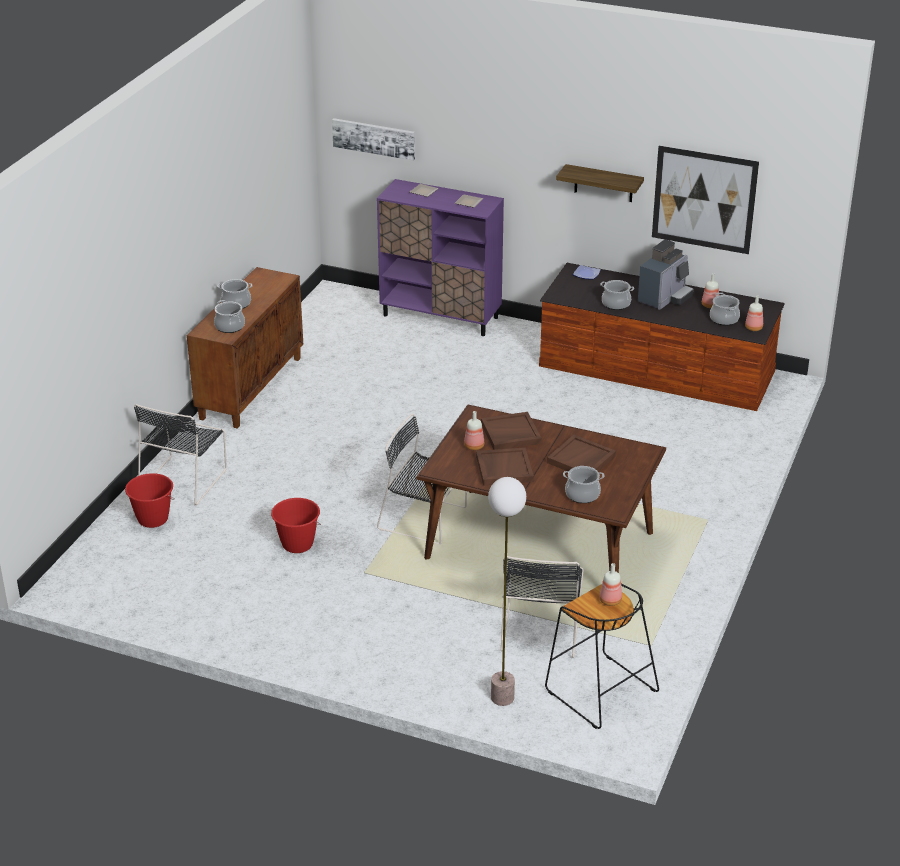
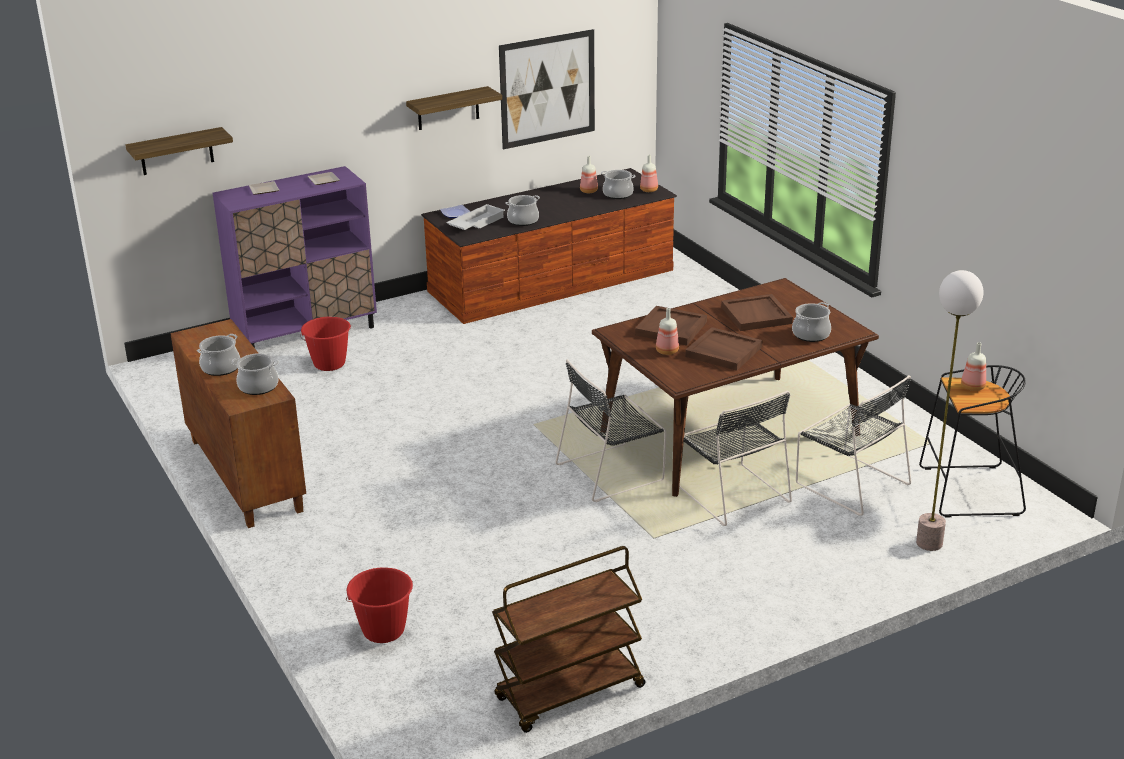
camera: 50 degrees left, 5 degrees down
(163, 616) = (569, 694): none -> brown cart
(184, 479) = (341, 580): black chair -> black chair (731, 493)
(297, 544) = (556, 557): red bucket -> red bucket (329, 364)
(374, 138) = (176, 151): picture -> shelf
(583, 288) = (476, 223): none -> white tray
(664, 298) = (548, 201): coffee machine -> none

